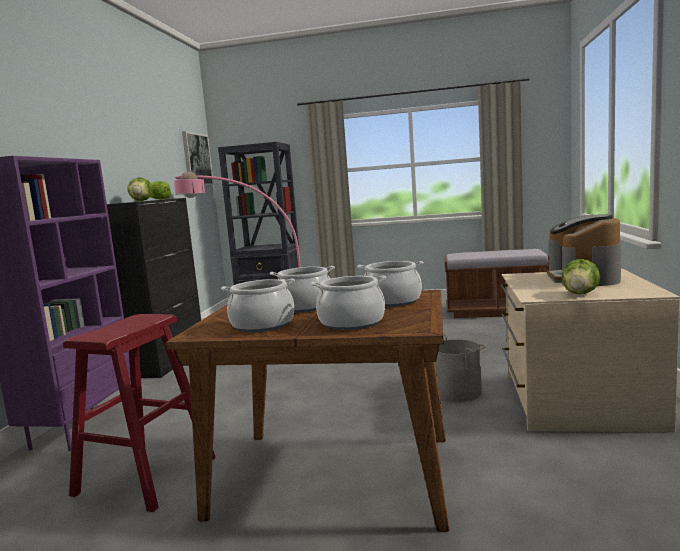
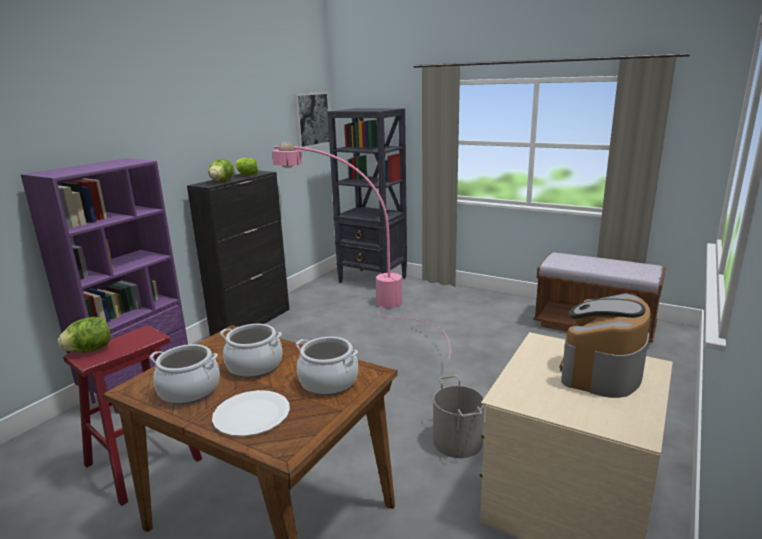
camera: 20 degrees right, 10 degrees up
(352, 323) = (251, 415): cooking pot -> white plate
(580, 294) = (557, 406): lettuce -> lettuce (90, 350)

